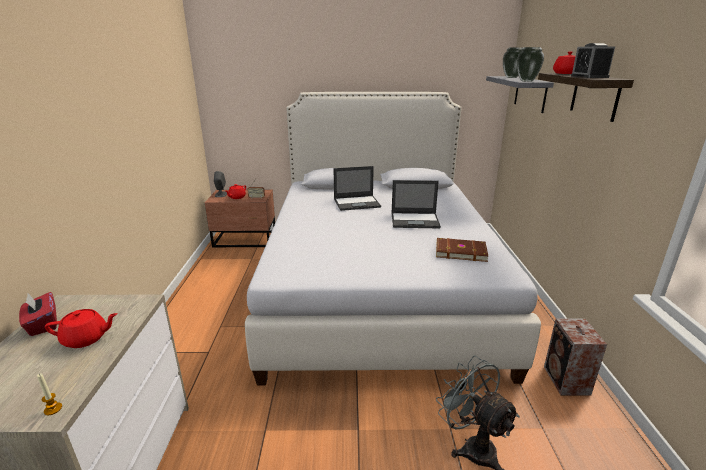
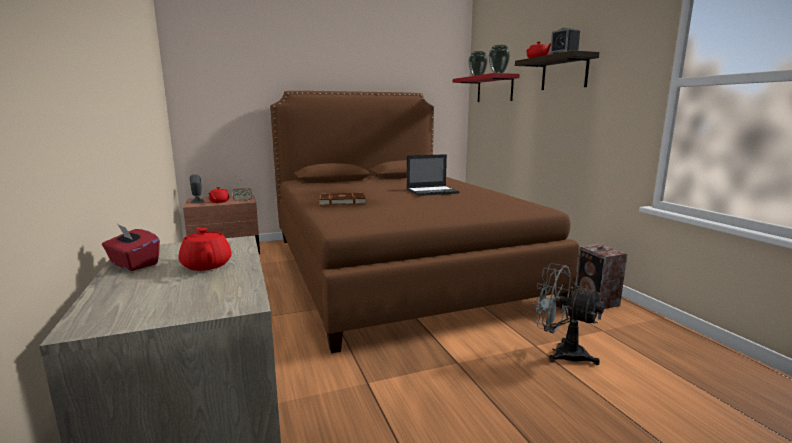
camera: 20 degrees left, 10 degrees down
(53, 409) = (239, 302): candle -> none
(86, 339) = (207, 264): red teapot -> red teapot turned 90 degrees counterclockwise
(357, 203) = (366, 186): laptop -> none
(377, 286) = (395, 267): white bed -> brown bed
(460, 251) = (491, 202): brown book -> brown book (342, 201)
(530, 93) = (494, 89): grey shelf -> red shelf

